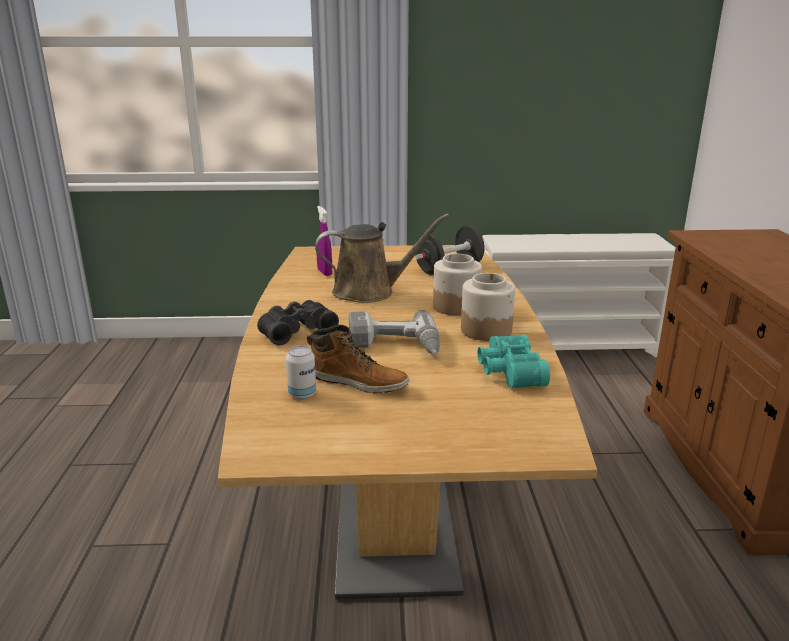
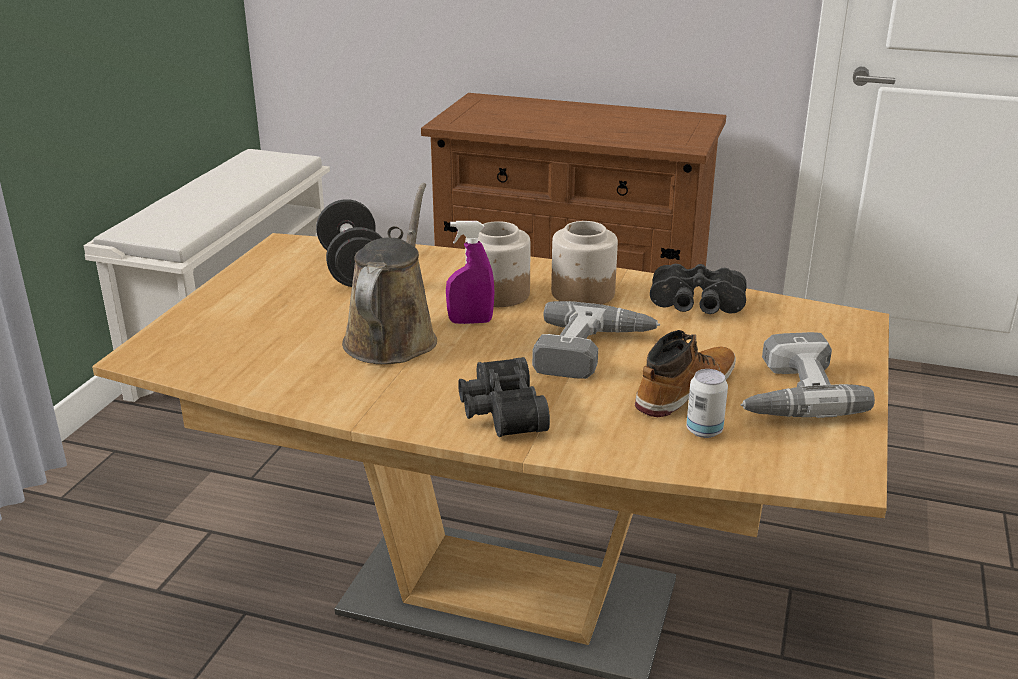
camera: 70 degrees left, 5 degrees up
(324, 272) = (272, 358): purple spray bottle -> purple spray bottle (470, 321)
(382, 423) = (788, 392): none -> power drill
(508, 372) = (696, 306): turquoise binoculars -> black binoculars

